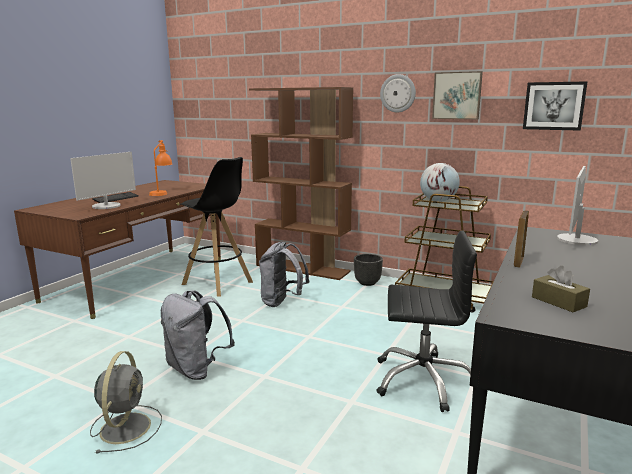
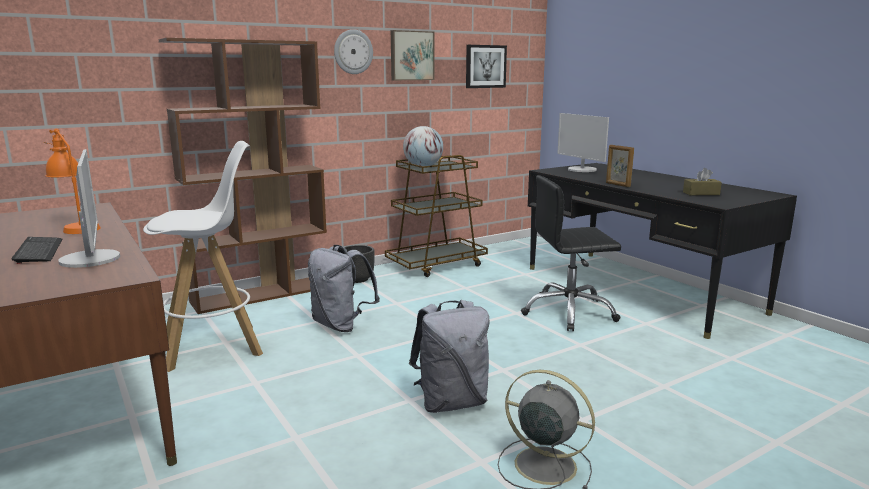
camera: 60 degrees left, 0 degrees up
(218, 283) = (213, 347): black stool -> white stool
(423, 380) = (569, 312): black office chair -> black office chair turned 135 degrees counterclockwise

